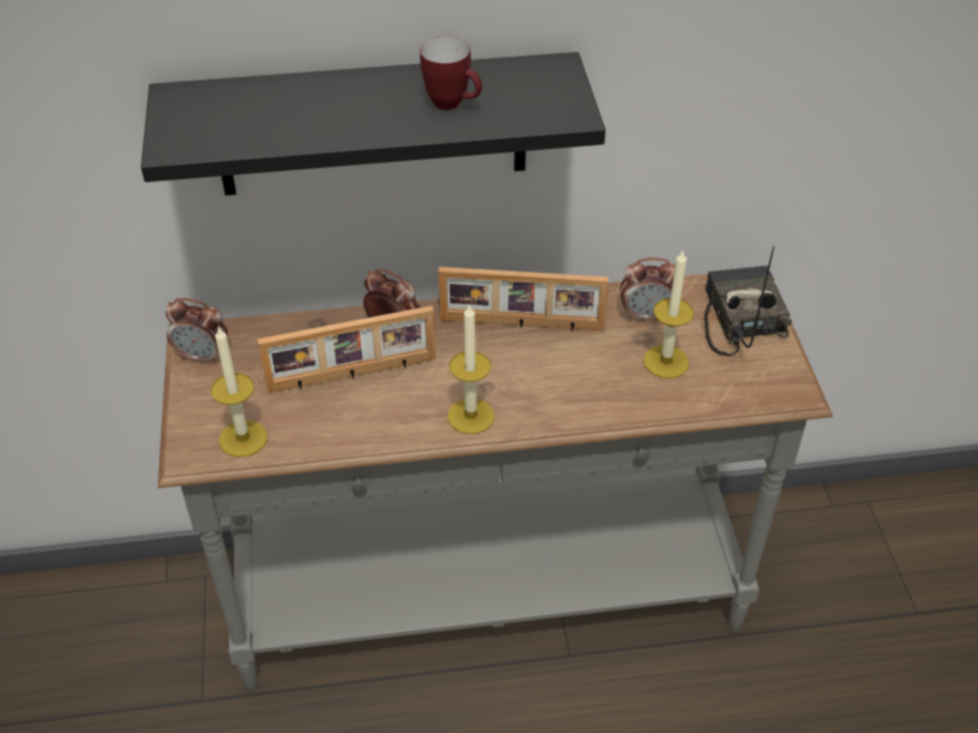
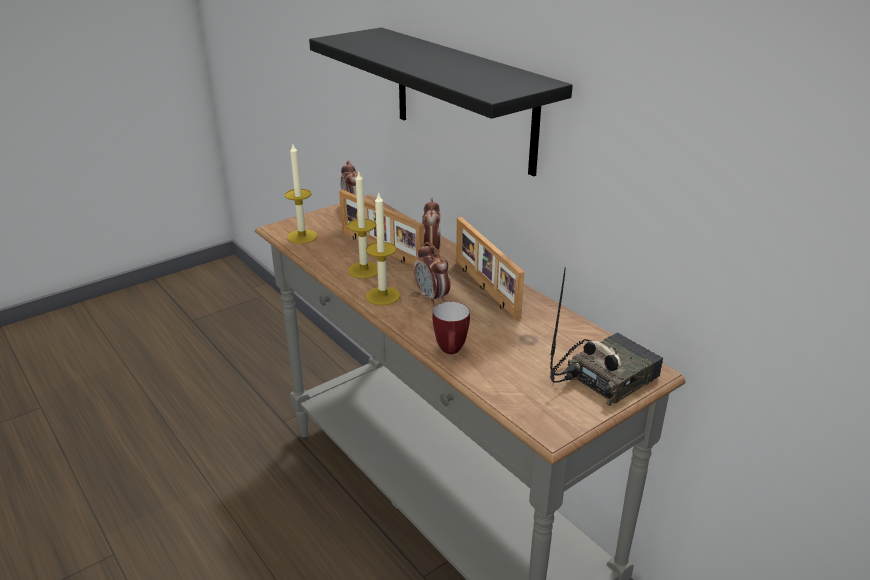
camera: 60 degrees right, 15 degrees down
(453, 105) = (455, 70): mug -> mug (451, 352)
(646, 315) = (553, 333): alarm clock -> alarm clock (432, 298)
(666, 362) = (514, 355): candle -> candle (364, 270)

